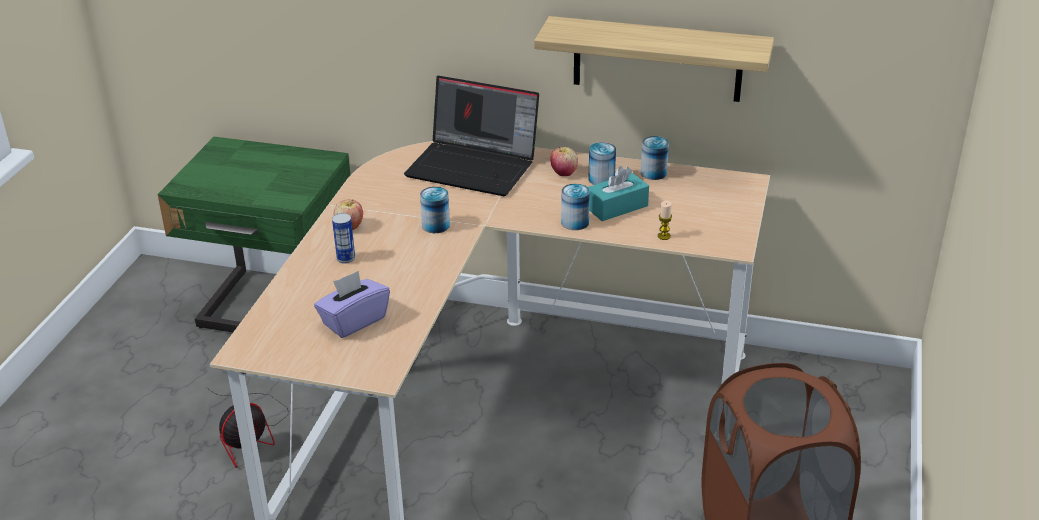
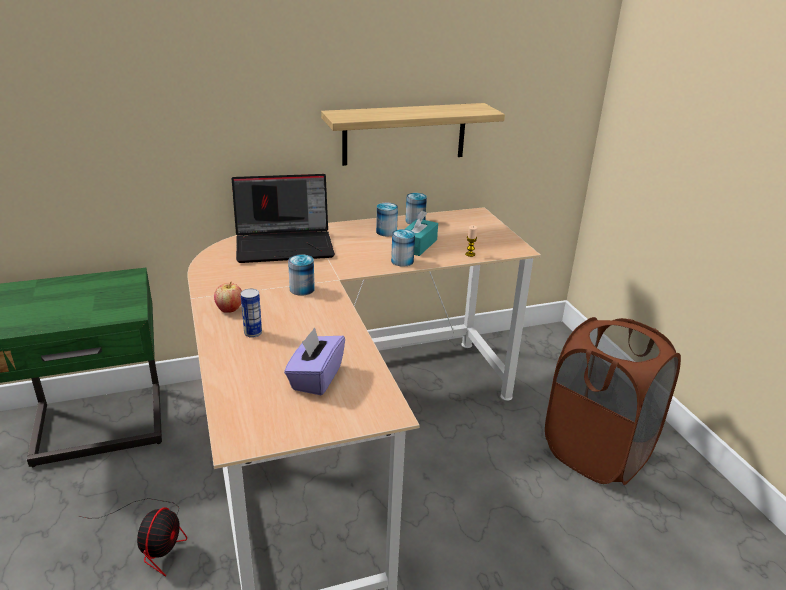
camera: 35 degrees left, 5 degrees down
(564, 173) = (356, 234): apple -> none

